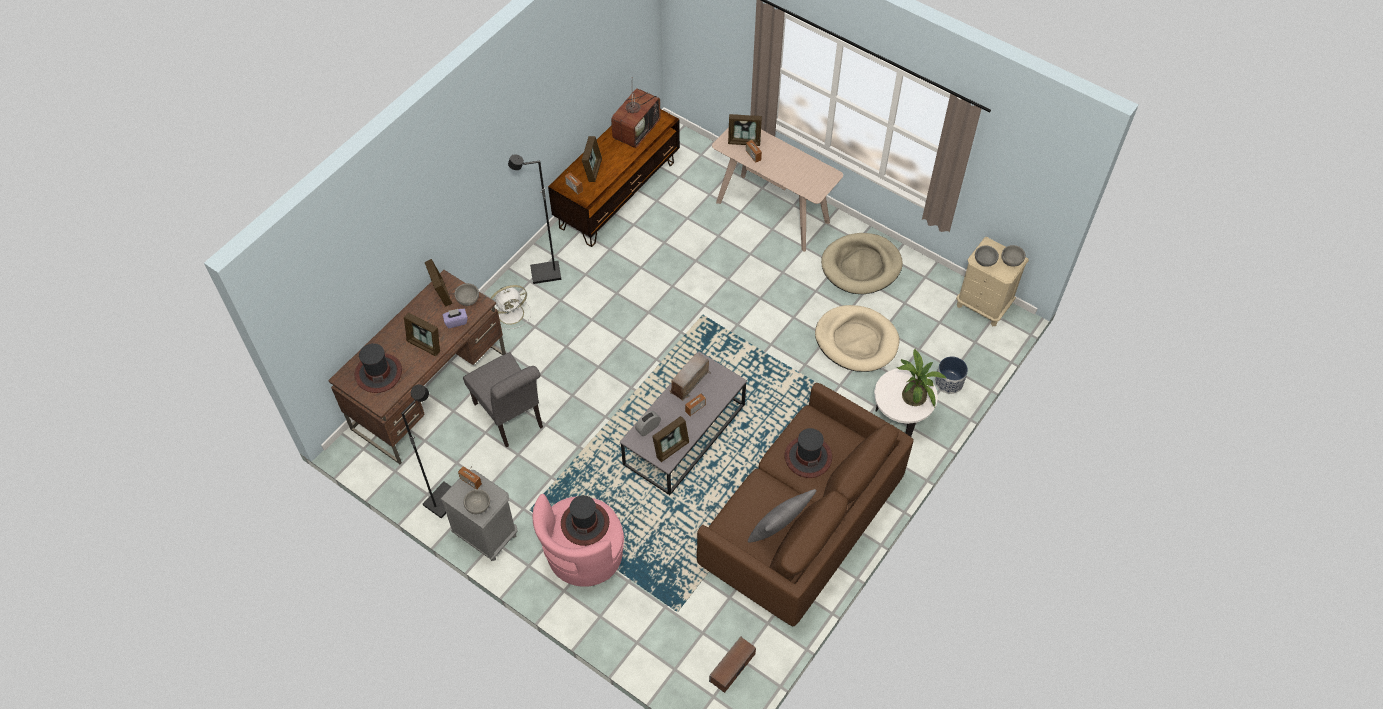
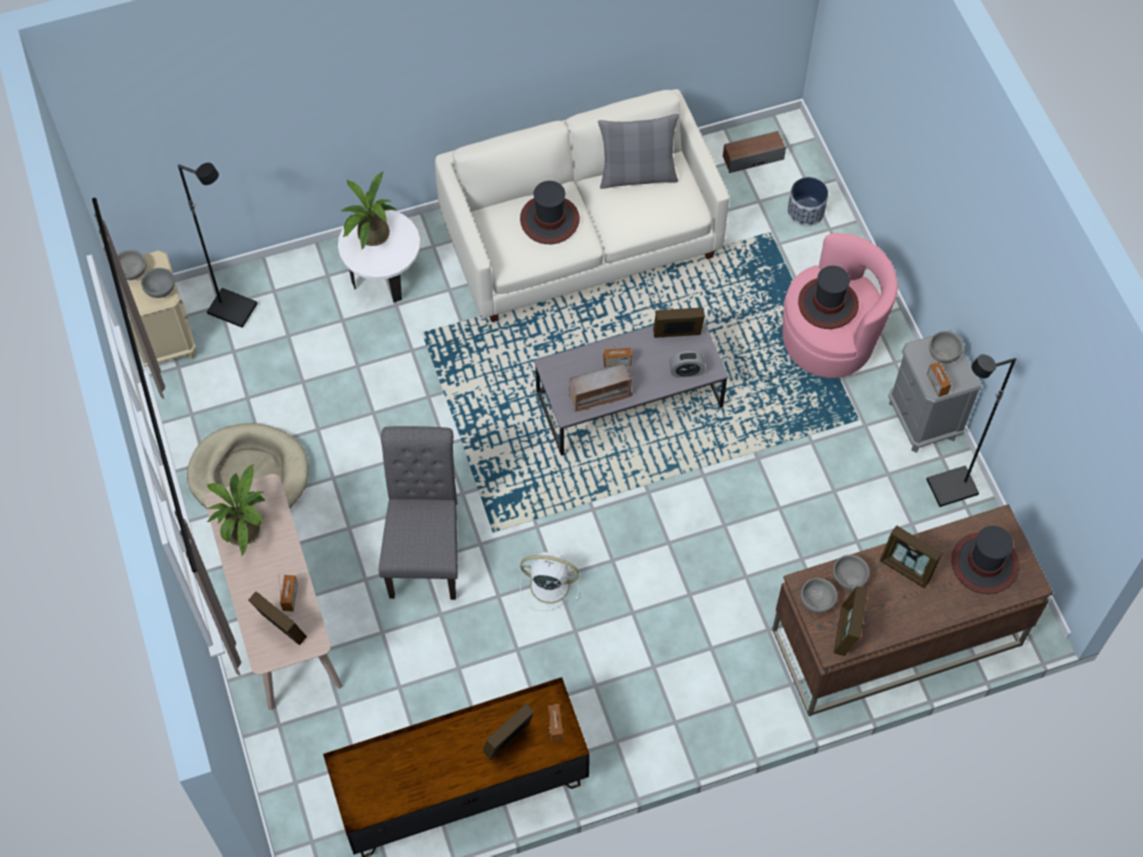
camera: 145 degrees left, 5 degrees up
(425, 345) = (906, 568): picture frame -> picture frame turned 150 degrees clockwise
(456, 321) = (850, 577): purple tissue box -> grey bowl
(511, 418) = (815, 540): grey chair -> grey chair (425, 551)
(512, 313) = (728, 686): white fan -> white fan (548, 585)
(545, 274) = (647, 719): black floor lamp -> black floor lamp (233, 308)
(636, 129) = (396, 775): television -> none
(801, 524) = (581, 237): brown sofa -> white sofa
(807, 172) = (245, 527): none -> potted plant
(856, 340) = (345, 387): beige dog bed -> none
(948, 382) = (294, 282): planter -> planter (806, 212)

